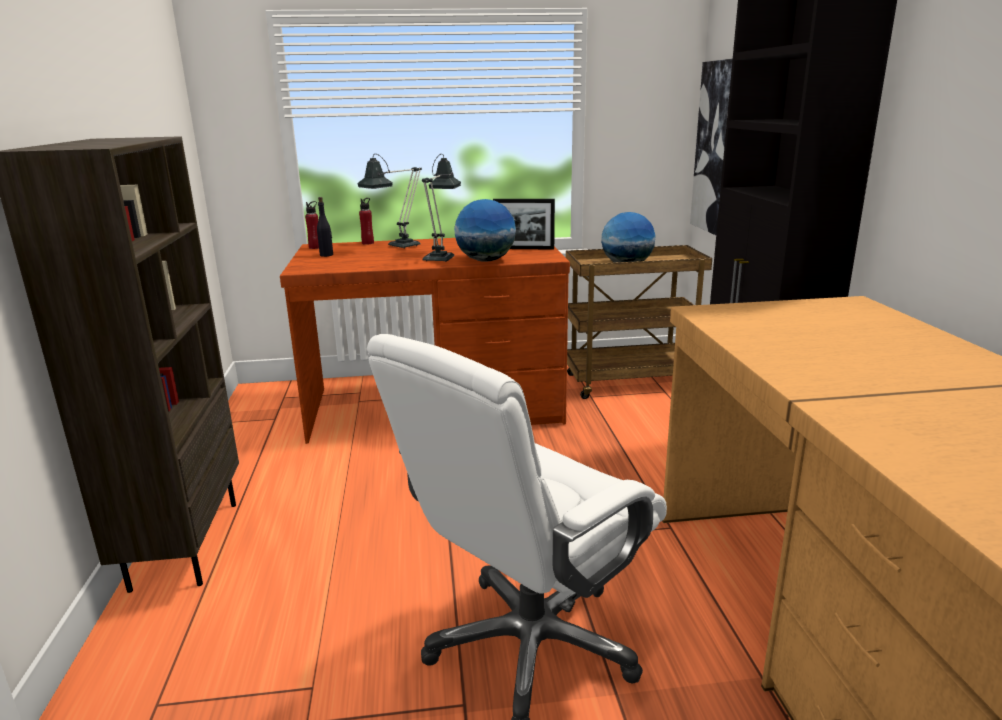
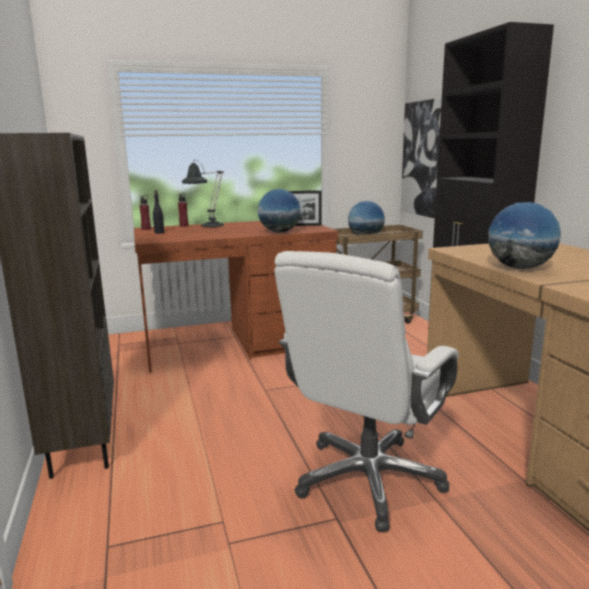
camera: 10 degrees left, 5 degrees down
(441, 257) = (246, 231): table lamp -> none
(782, 360) = (520, 268): none -> globe

